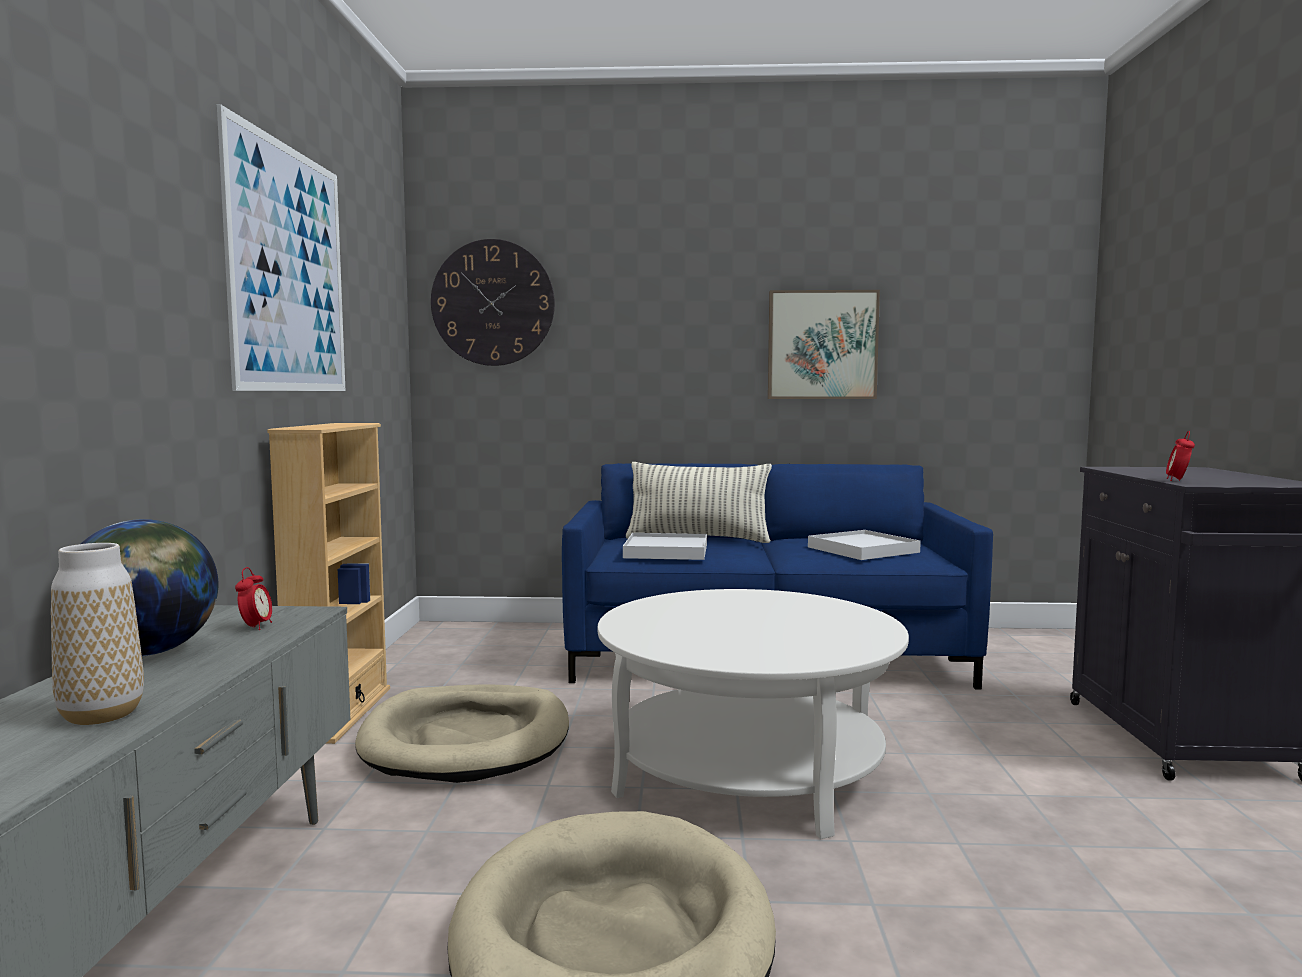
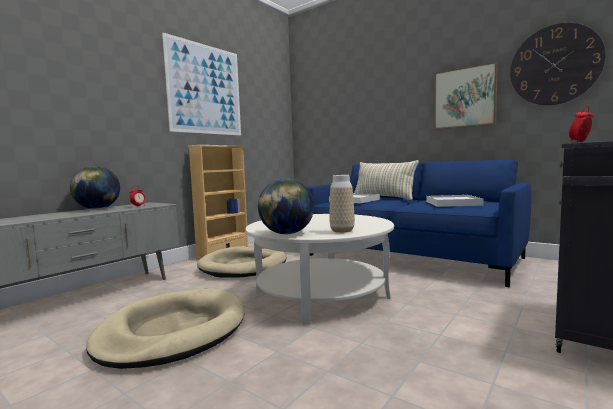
camera: 35 degrees right, 0 degrees up
(101, 715) = (44, 217): vase -> vase (342, 231)
(493, 303) = (318, 98): wall clock -> wall clock (554, 65)
(773, 659) = (287, 234): none -> globe

